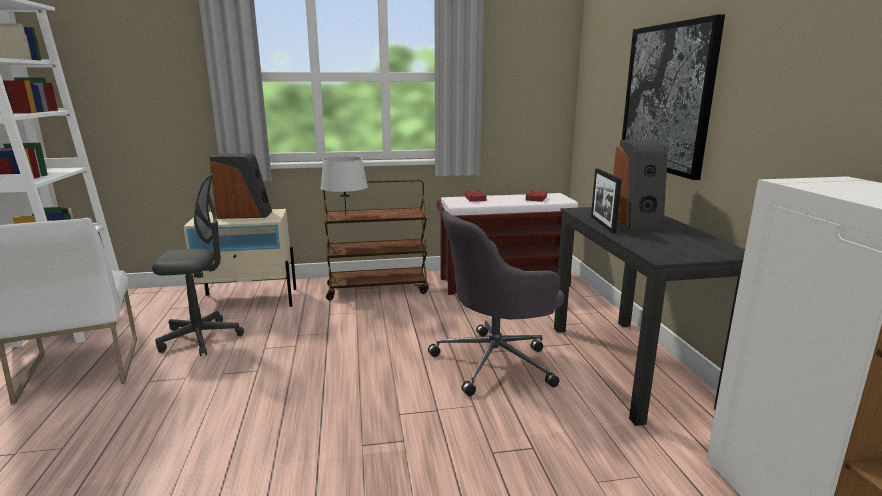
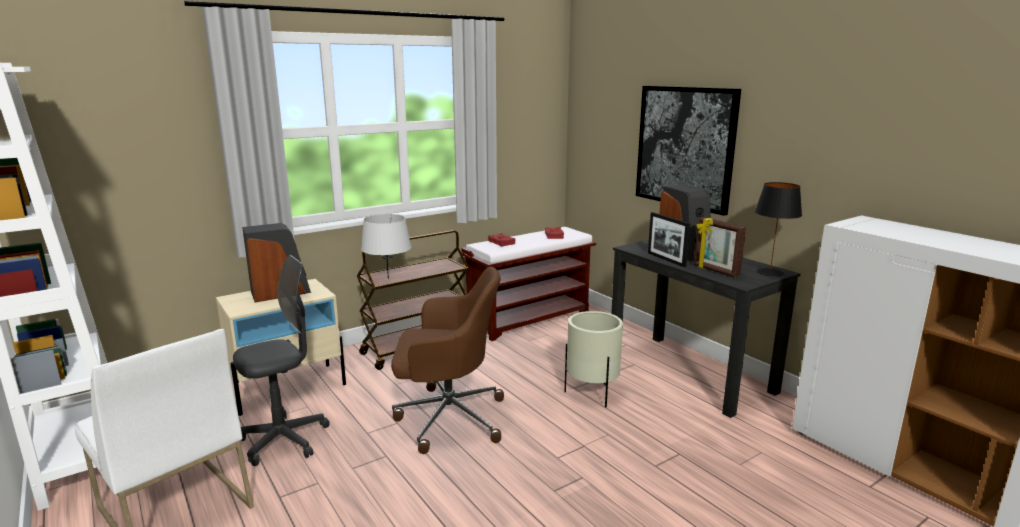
camera: 25 degrees left, 0 degrees up
(340, 351) = (448, 418): none -> brown office chair
(496, 362) = (591, 394): grey office chair -> beige planter
(646, 241) = (715, 271): none -> picture frame
(720, 251) = (769, 272): none -> black table lamp

